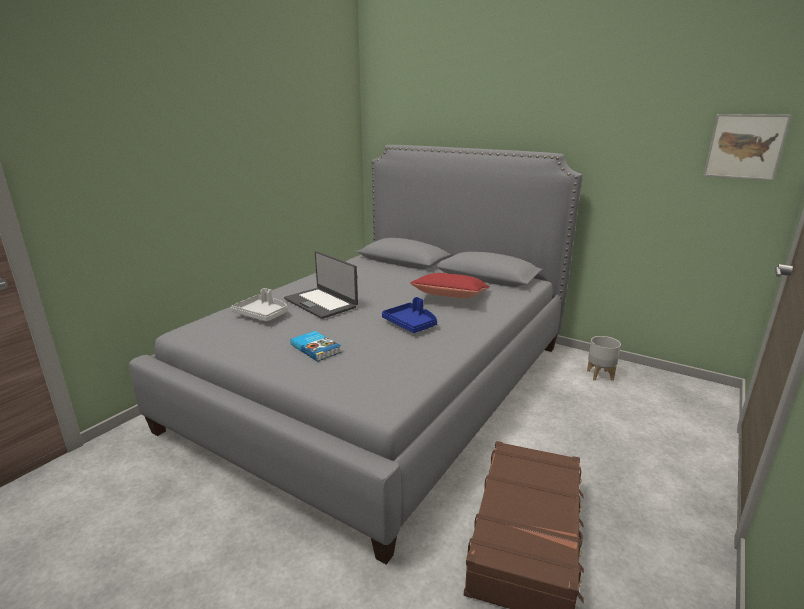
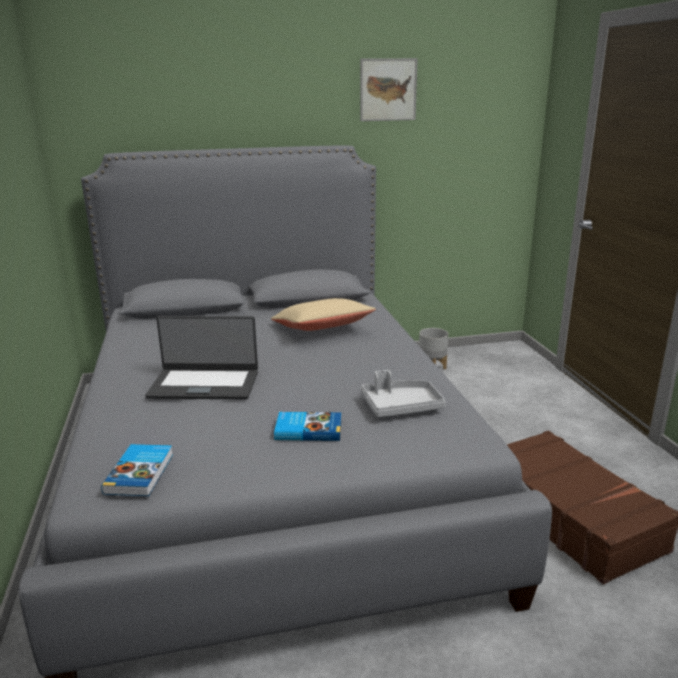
camera: 45 degrees left, 0 degrees up
(213, 331) = (141, 473): none -> book
(262, 314) = (163, 425): grey tray -> grey tray (401, 406)
(411, 324) = (343, 367): blue tray -> none
(450, 298) = (322, 330): red pillow -> beige pillow
(745, 146) = (500, 126): picture -> picture (388, 90)

